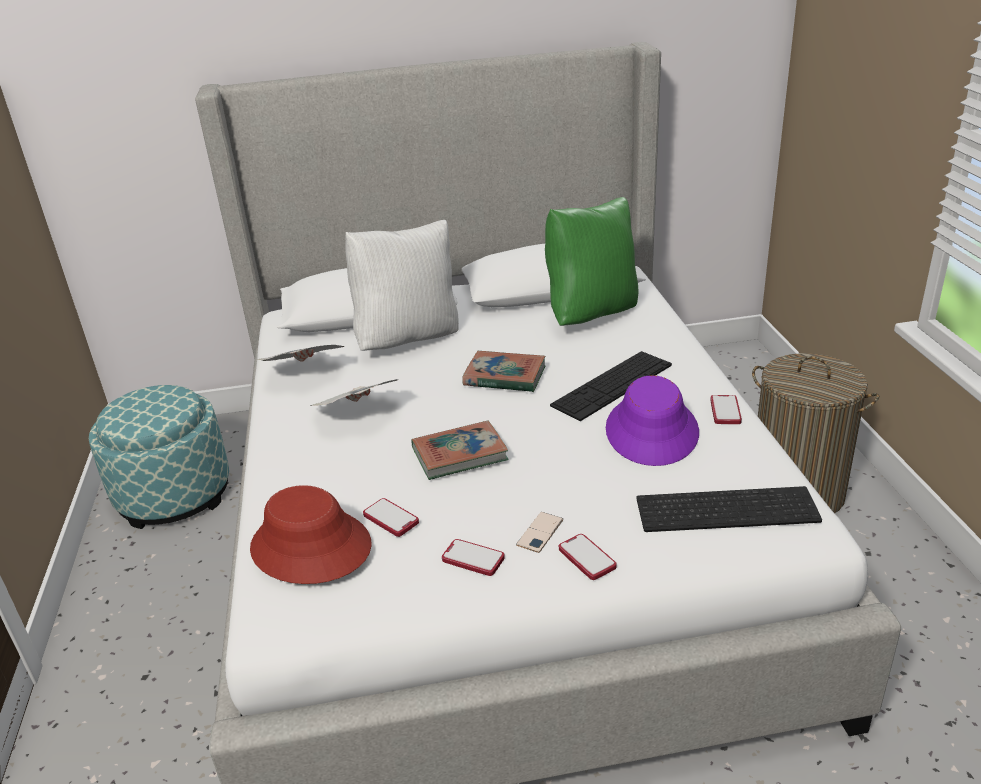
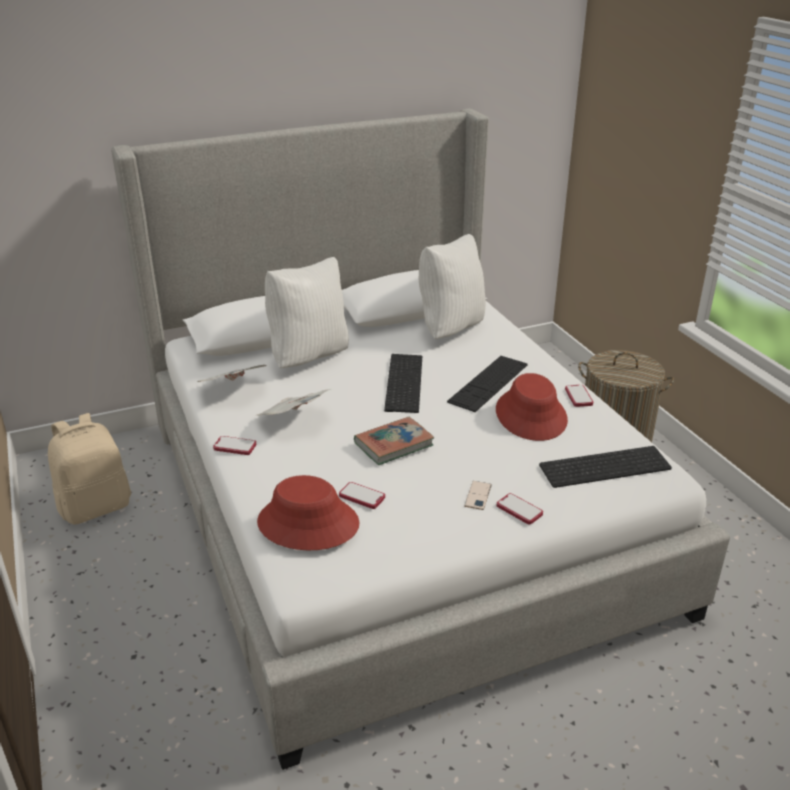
camera: 15 degrees left, 0 degrees up
(174, 494) = (96, 506): ottoman -> beige backpack
(473, 559) = (436, 519): phone -> phone (235, 446)
(504, 376) = (402, 382): book -> keyboard
(591, 314) = (449, 328): green pillow -> white pillow
(652, 431) = (531, 415): purple hat -> red hat

